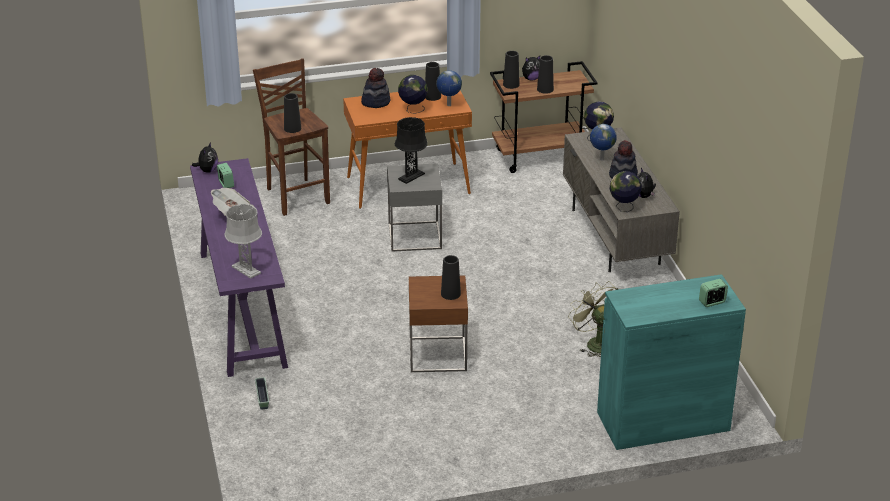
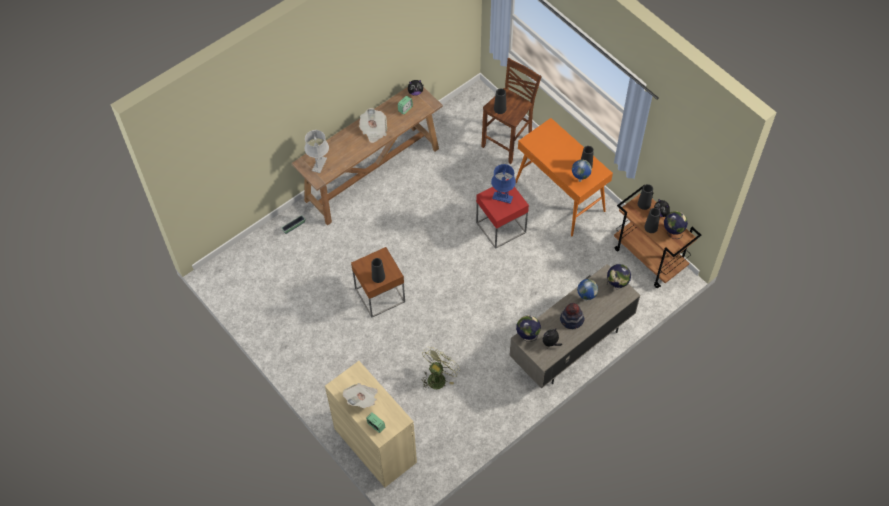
camera: 65 degrees right, 25 degrees up
(242, 307) = (373, 174): purple console table -> brown console table
(375, 102) = (557, 137): hat -> none
(411, 176) = (502, 197): black table lamp -> blue table lamp
(413, 110) = (560, 163): globe -> globe (672, 232)
(415, 236) = (501, 227): grey side table -> red side table
(663, 421) = (375, 445): turquoise cabinet -> beige cabinet
(665, 303) = (362, 399): none -> newspaper

